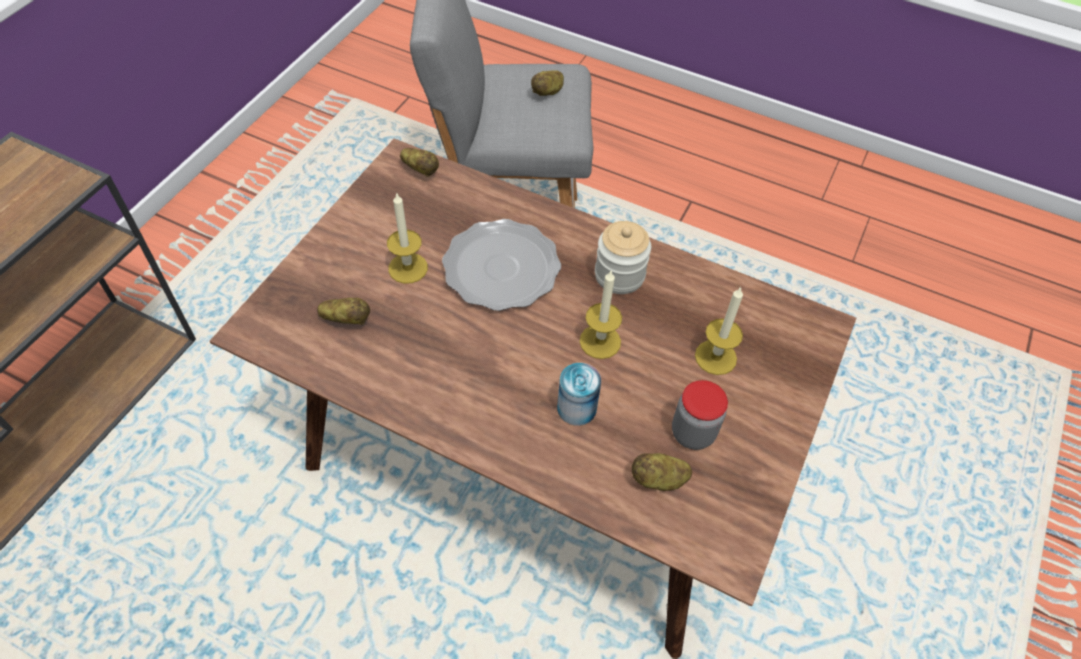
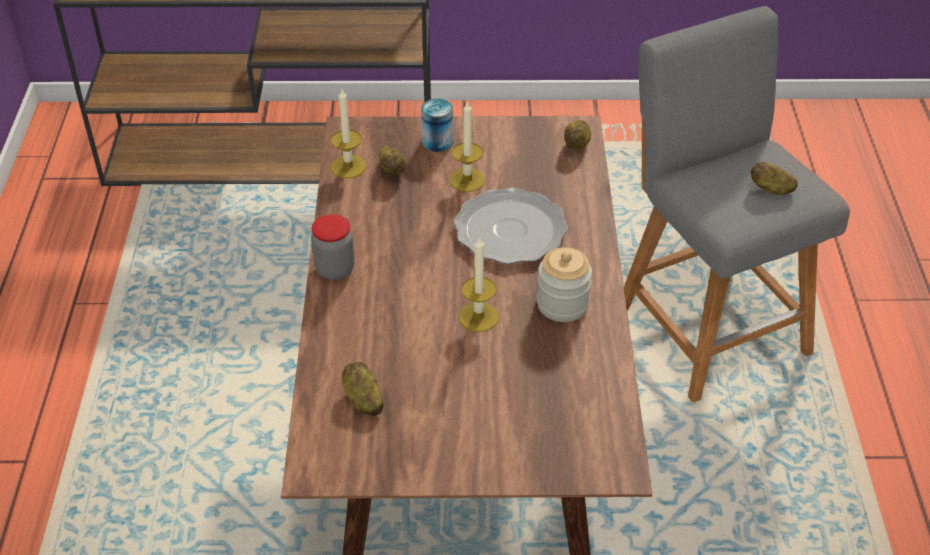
camera: 65 degrees right, 10 degrees down
(576, 408) = (400, 326): can -> can (437, 142)
(692, 433) = (424, 407): jar -> jar (335, 269)
(715, 357) = (518, 398): candle -> candle (348, 166)

